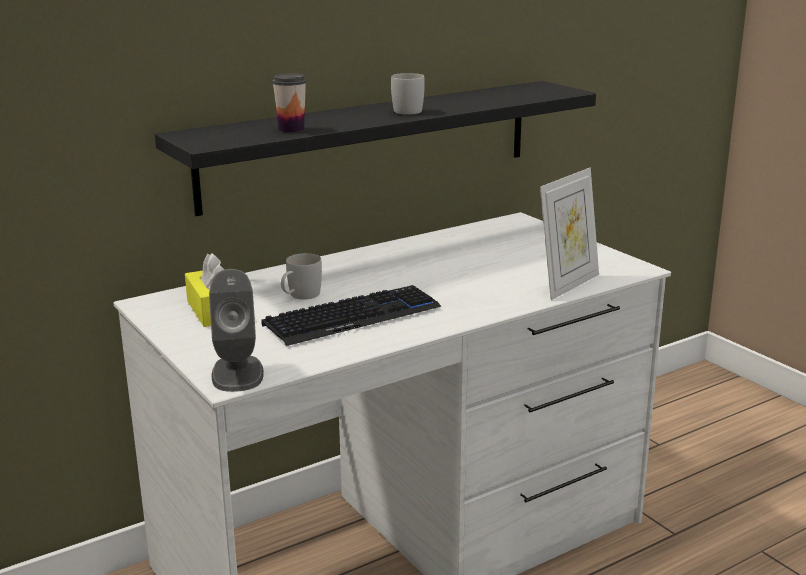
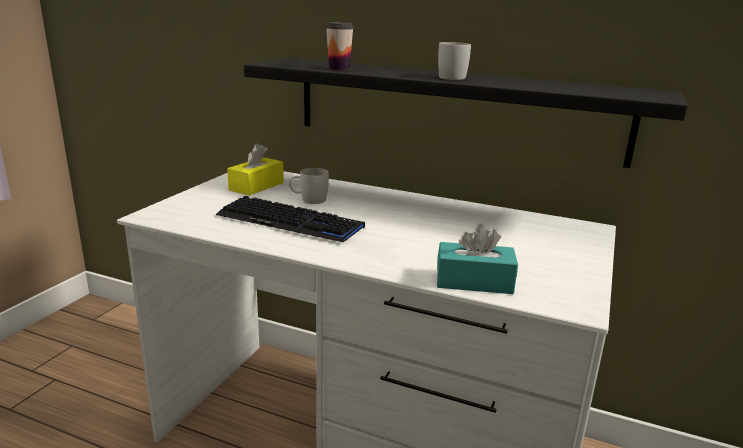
camera: 55 degrees right, 0 degrees up
(237, 373) = (163, 214): grey speaker -> none
(567, 284) = (474, 282): picture frame -> turquoise tissue box

